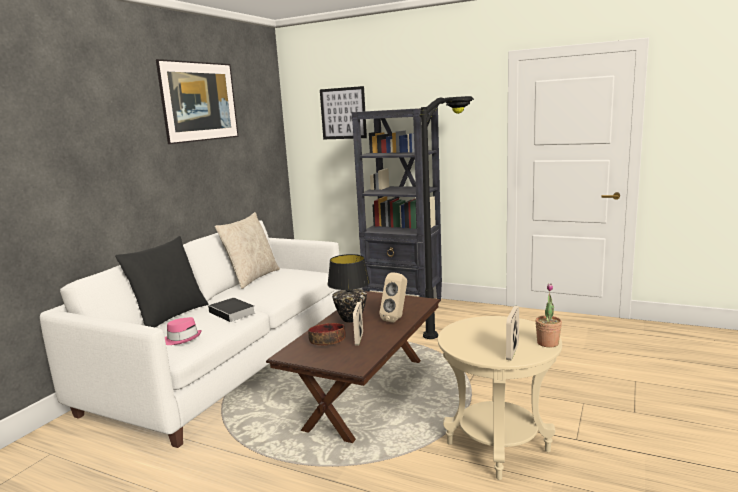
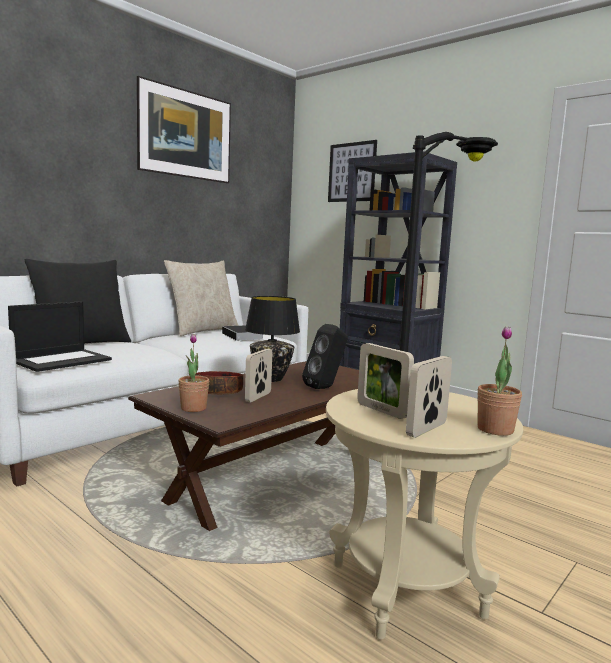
camera: 15 degrees right, 5 degrees down
(182, 338) = (62, 360): pink hat -> laptop
(233, 313) = (144, 351): book -> book (243, 336)
(325, 360) = (193, 408): none -> potted plant
(396, 319) = (325, 387): beige speaker -> black speaker
(476, 343) = (382, 411): none -> picture frame

